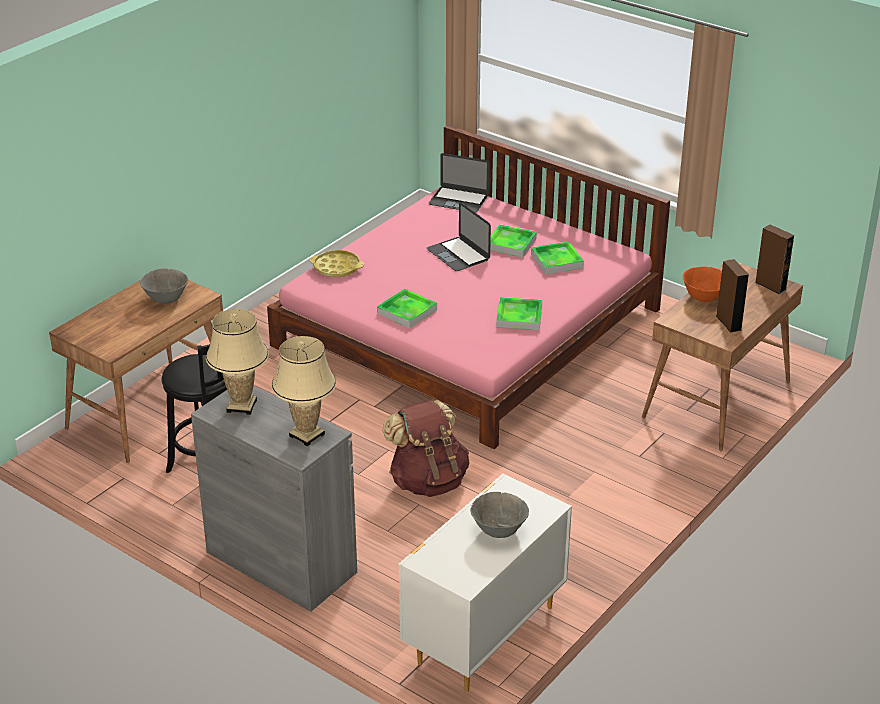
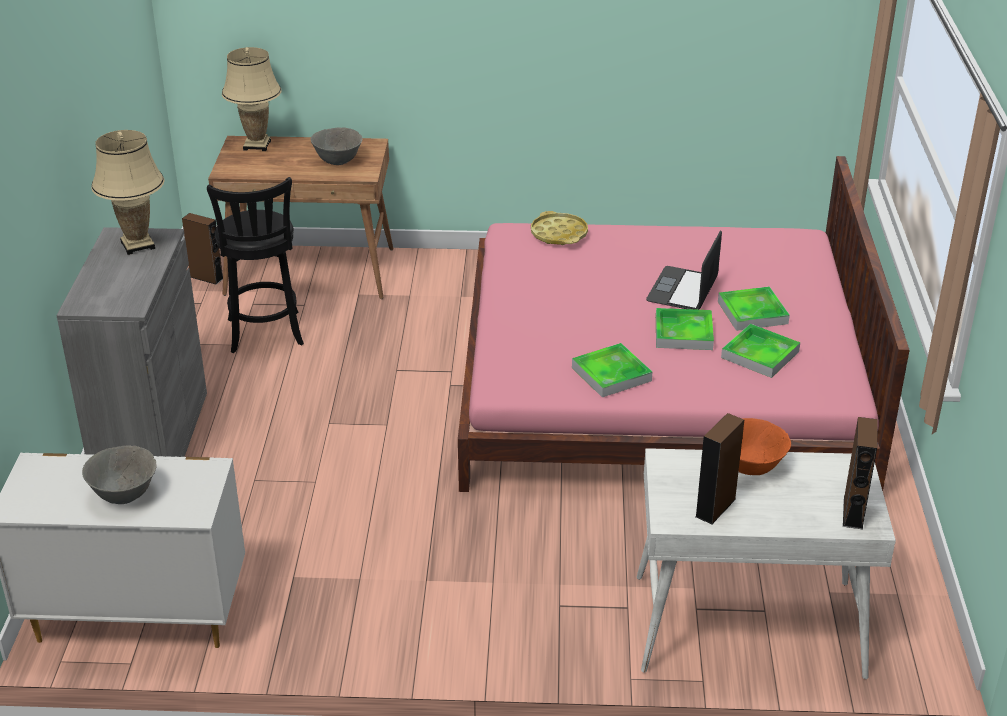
camera: 55 degrees right, 0 degrees up
(89, 462) = (206, 277): none -> brown speaker
(306, 435) = (118, 295): beige table lamp -> beige table lamp (257, 145)
(407, 311) = (533, 303): tray -> tray (683, 333)
(428, 481) = (359, 471): brown backpack -> none
(458, 200) = (793, 247): laptop -> none
(717, 400) = (746, 627): brown desk -> white desk

